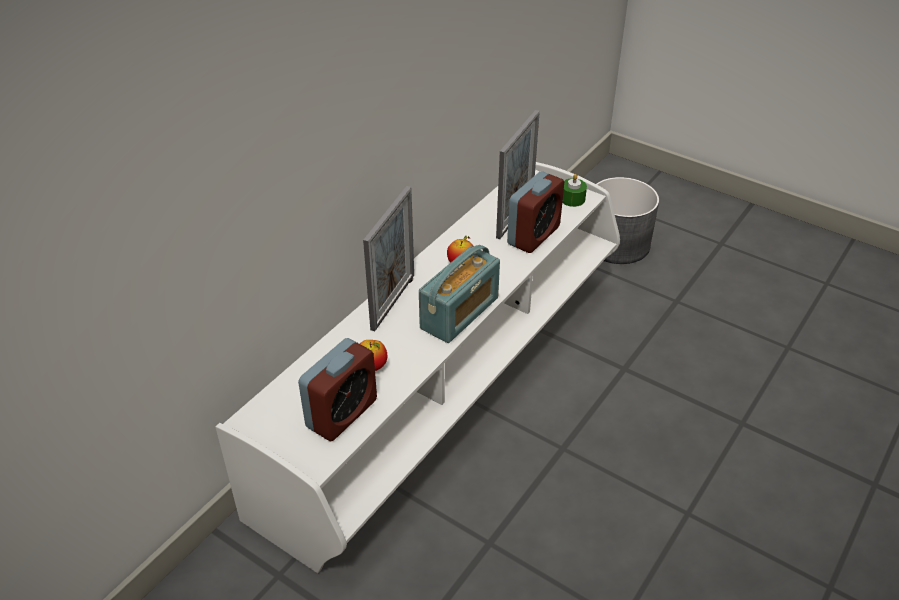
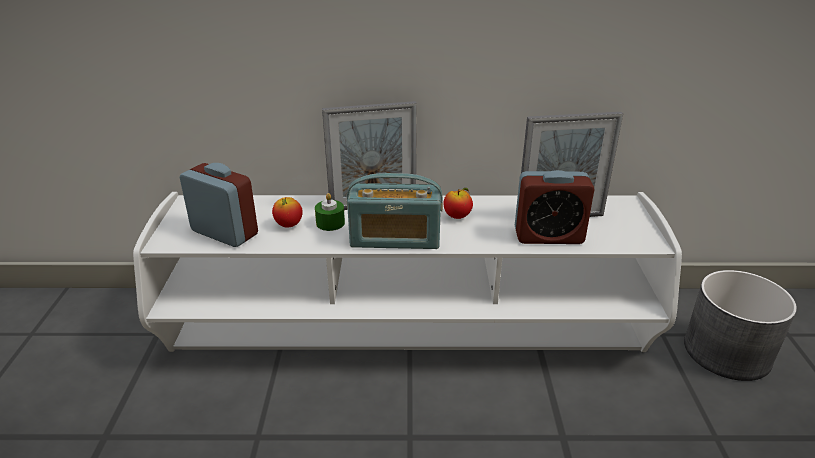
camera: 55 degrees right, 10 degrees down
(342, 414) = (224, 233): alarm clock -> alarm clock turned 150 degrees counterclockwise
(572, 199) = (635, 237): green candle -> green candle (330, 223)

